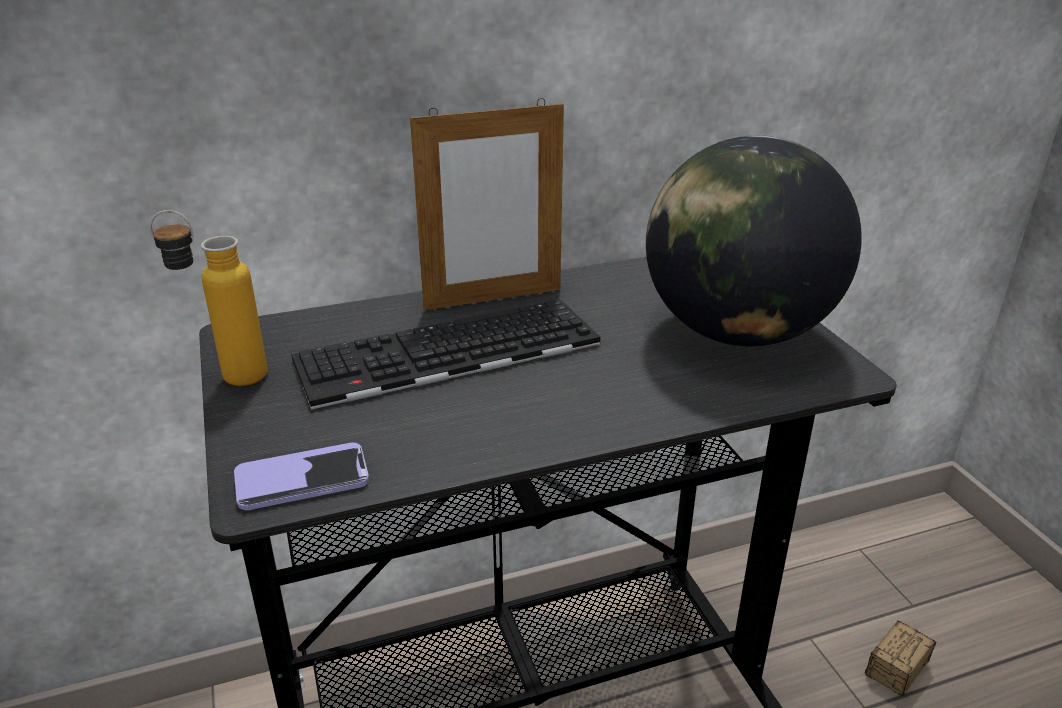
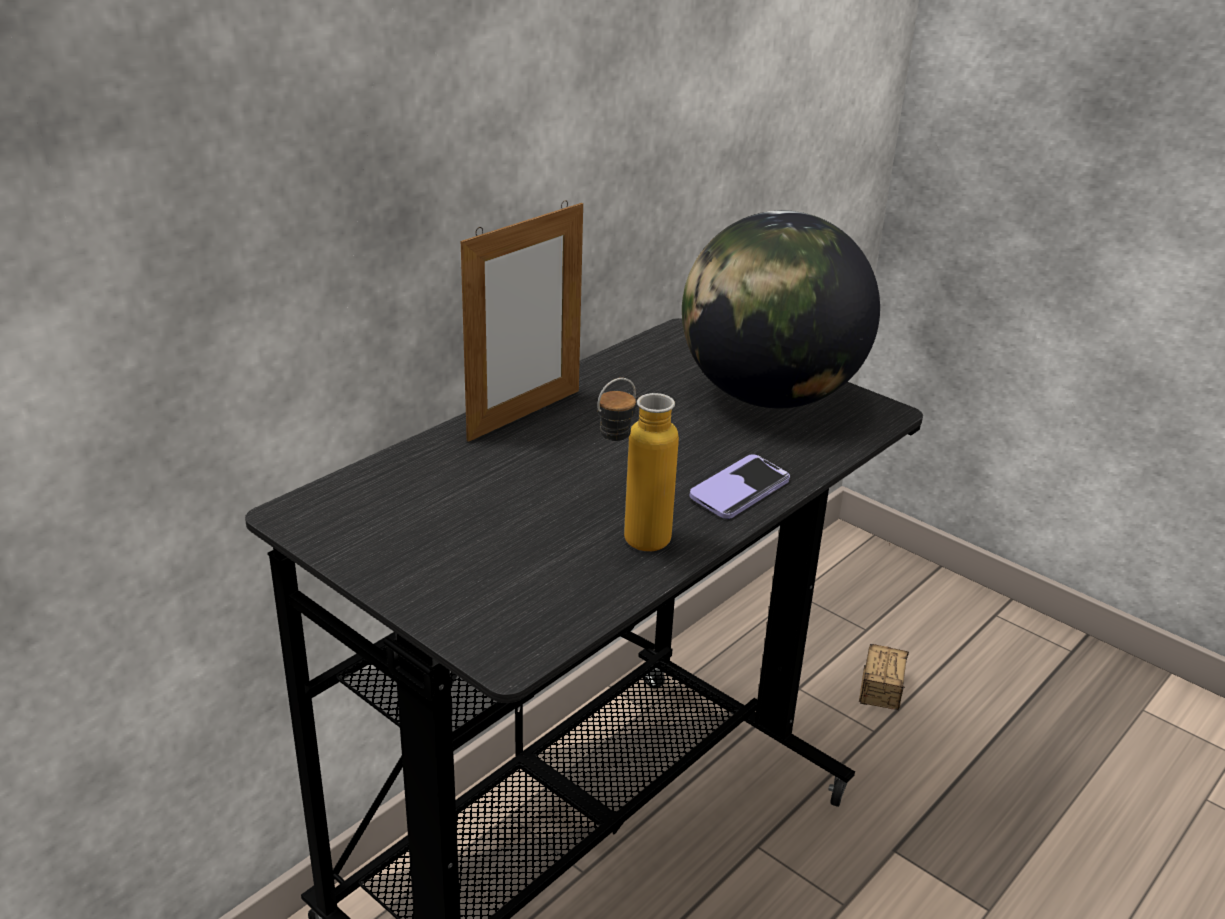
camera: 30 degrees left, 0 degrees up
(227, 376) = (340, 558): bottle -> bottle (630, 545)
(302, 479) = (531, 626): phone -> phone (740, 489)
(446, 354) = (538, 479): keyboard -> none

